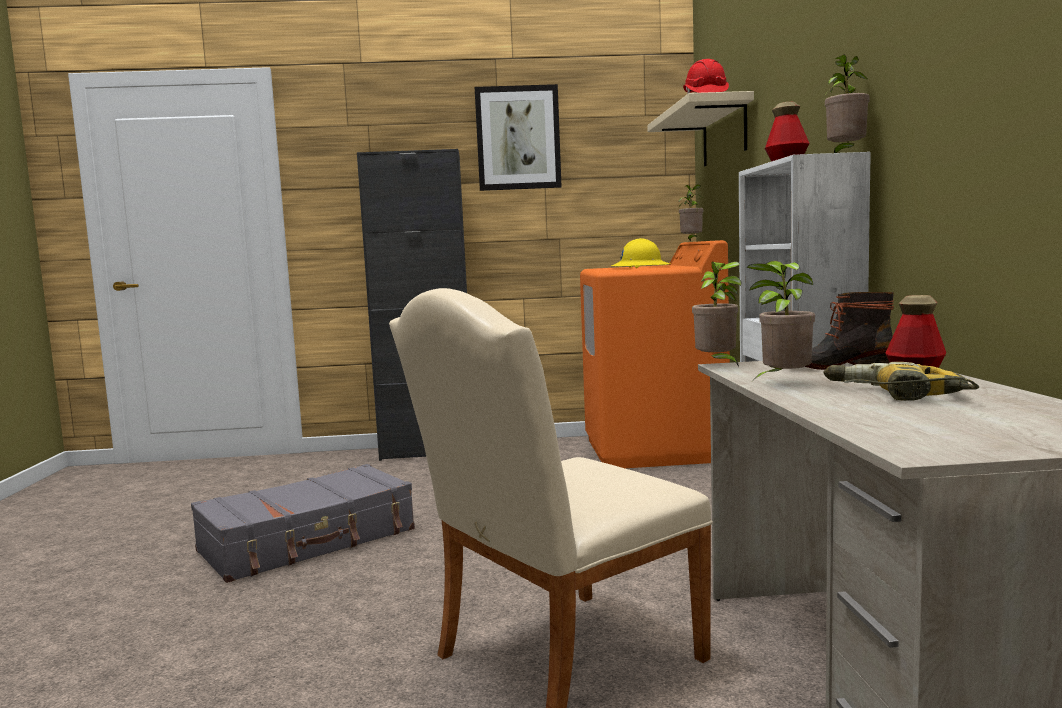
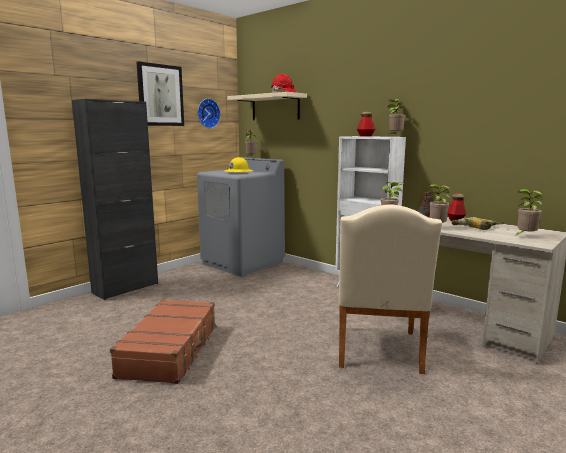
camera: 45 degrees left, 5 degrees up
(309, 541) = (171, 350): grey suitcase -> brown suitcase
(617, 162) = (207, 113): none -> wall clock
(654, 450) = (243, 263): orange washing machine -> grey washing machine
(967, 428) = (525, 236): none -> potted plant

